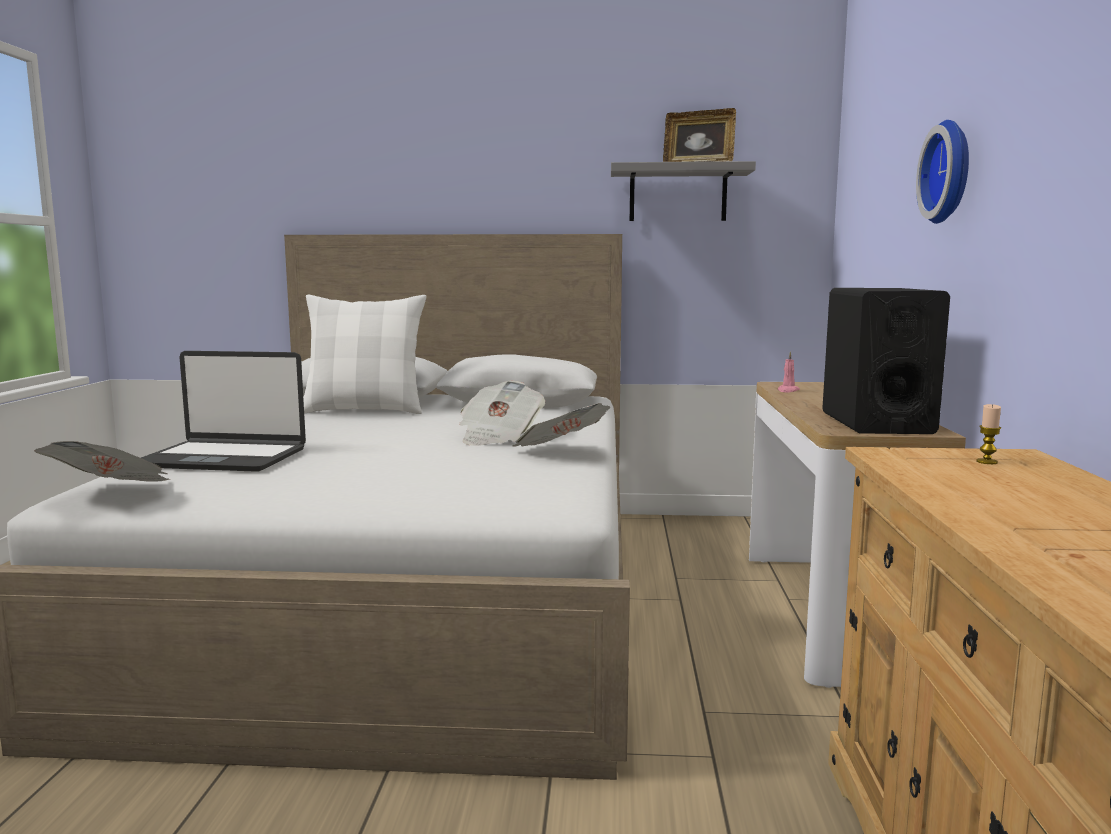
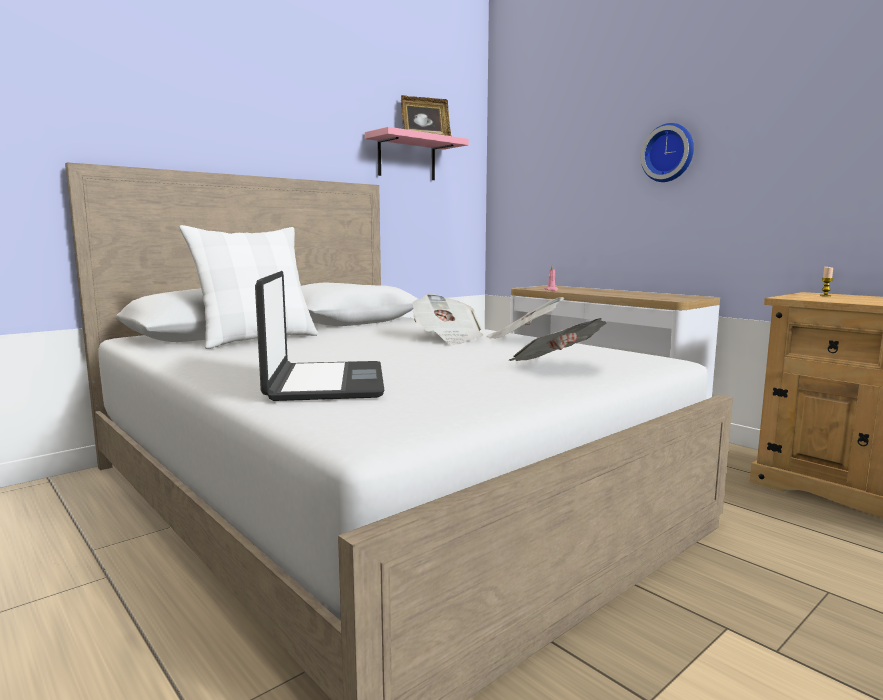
camera: 45 degrees left, 0 degrees up
(113, 495) = (385, 422): newspaper -> newspaper (555, 367)
(224, 458) = (325, 383): laptop -> laptop turned 60 degrees counterclockwise
(678, 194) = (406, 158): grey shelf -> pink shelf
(876, 423) = (667, 296): black speaker -> none

